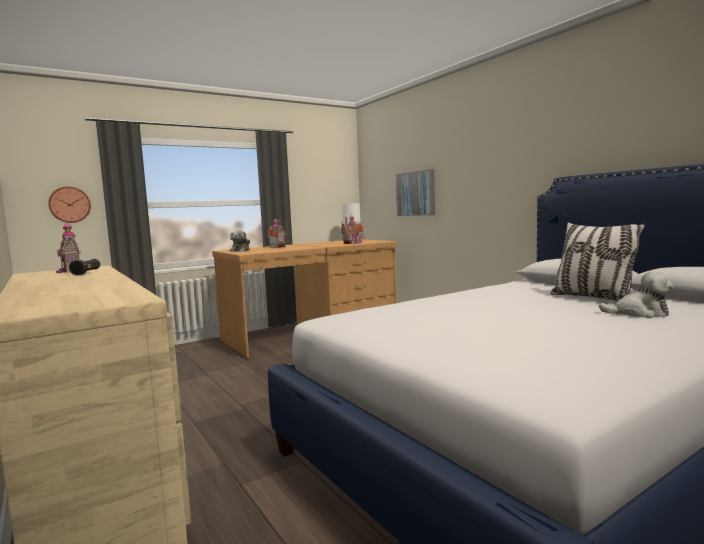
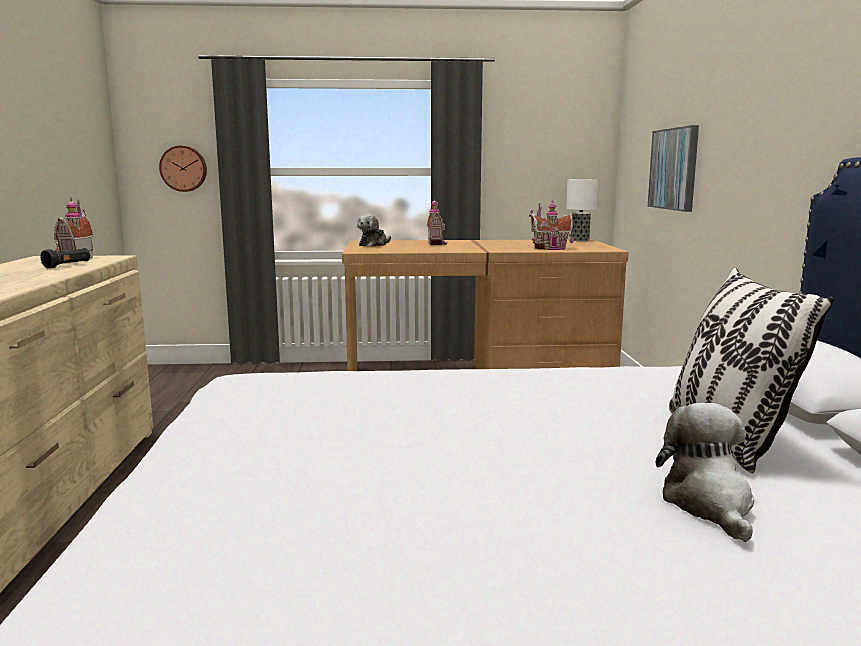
camera: 30 degrees right, 5 degrees up
(639, 313) = (709, 504): plush toy -> plush toy turned 135 degrees counterclockwise

